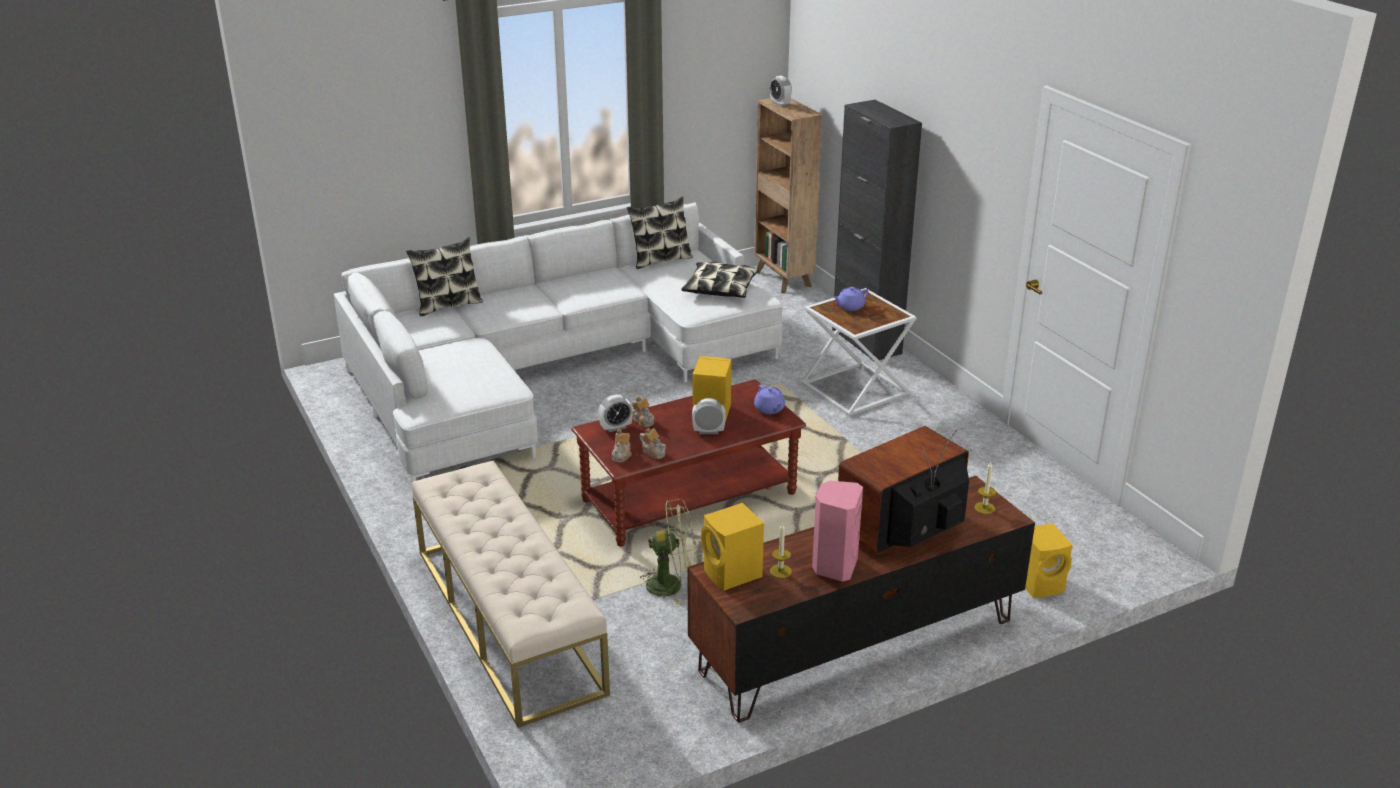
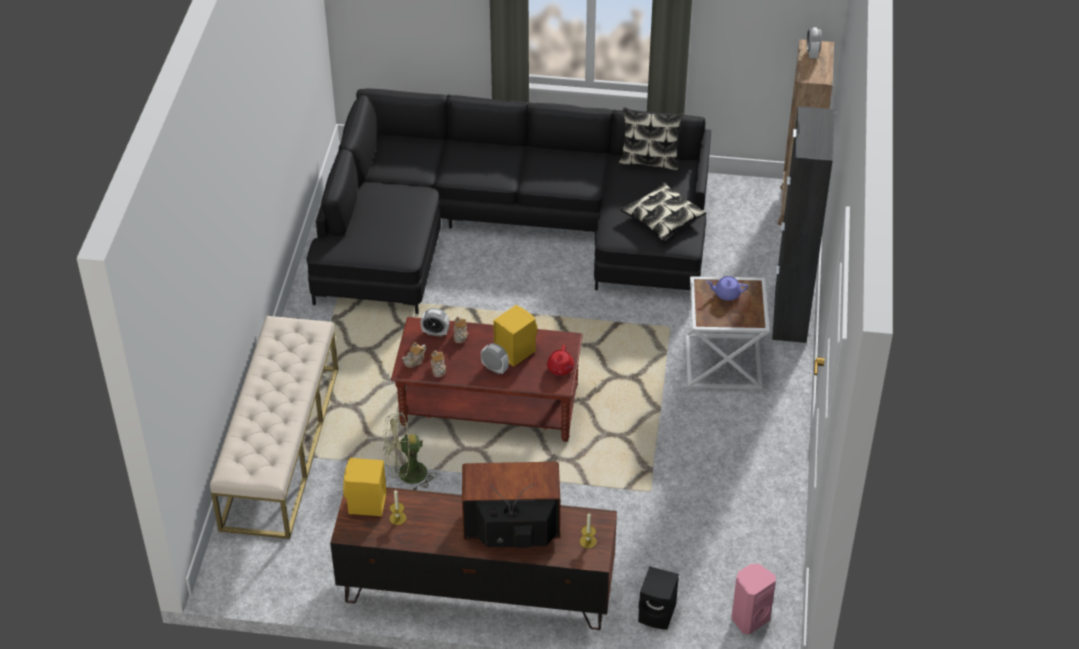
camera: 35 degrees right, 15 degrees up
(448, 305) = (438, 143): pillow -> none
(551, 370) = (507, 228): white sofa -> black sofa
(672, 585) = (406, 475): green fan -> green fan turned 135 degrees clockwise
(769, 409) = (560, 369): purple teapot -> red teapot
(834, 566) = (434, 533): pink speaker -> pink speaker (749, 618)
(1041, 583) = (658, 614): yellow speaker -> black speaker

